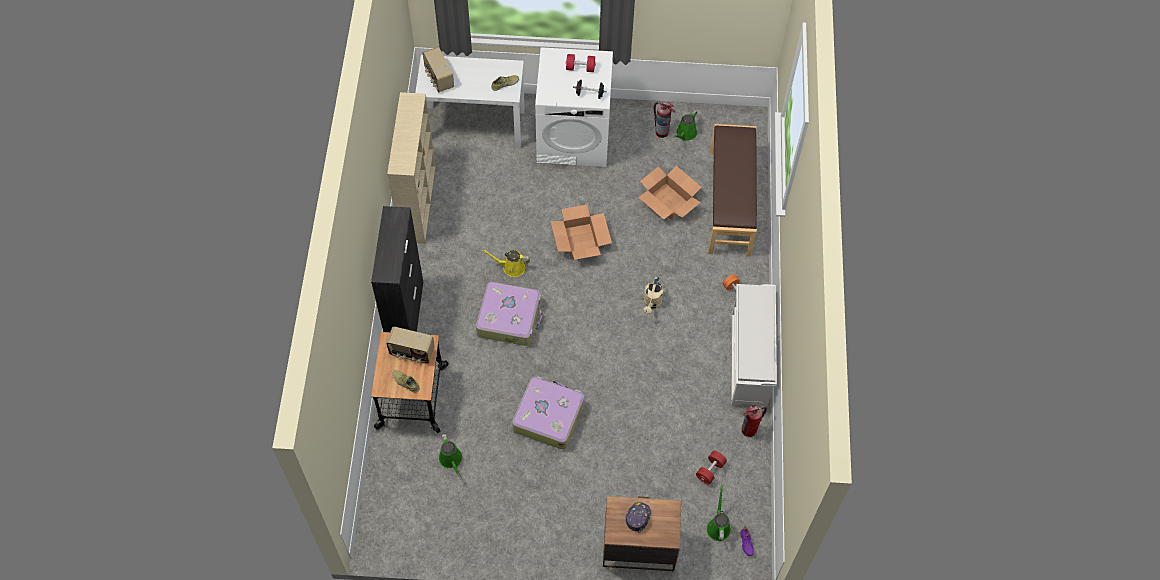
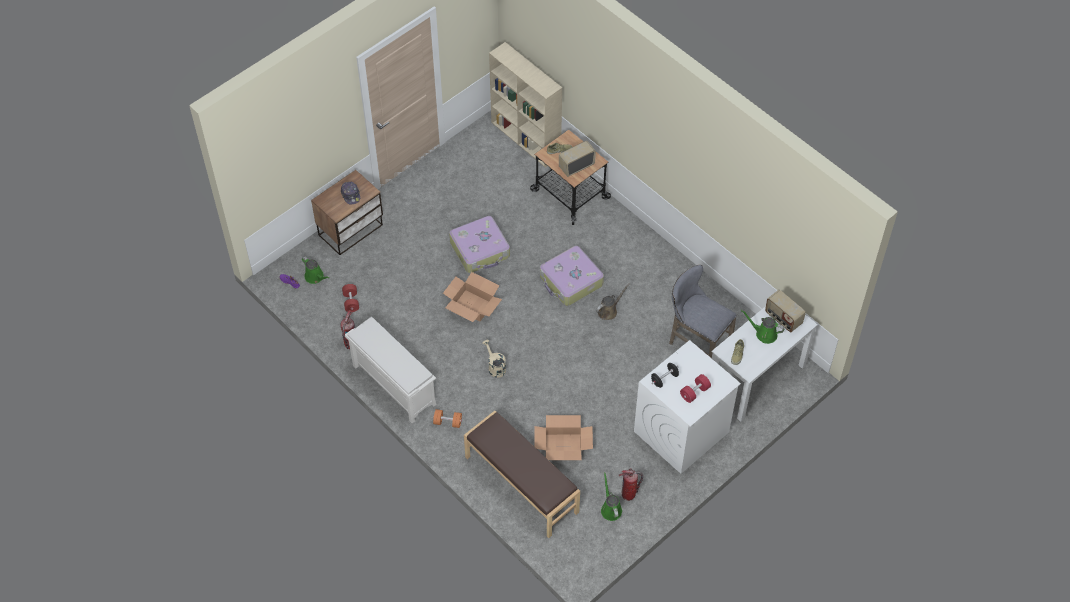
camera: 135 degrees right, 5 degrees down
(406, 315) = (632, 230): black cabinet -> none
(418, 202) = (719, 297): beige bookcase -> beige bookcase (526, 139)
(438, 78) = (783, 319): radio -> radio turned 150 degrees counterclockwise
(451, 460) = (507, 184): green watering can -> green watering can (764, 334)
(481, 185) = (696, 344): none -> grey stool
(511, 267) = (609, 311): yellow watering can -> brown watering can
(580, 241) = (587, 365): cardboard box -> cardboard box (472, 305)

